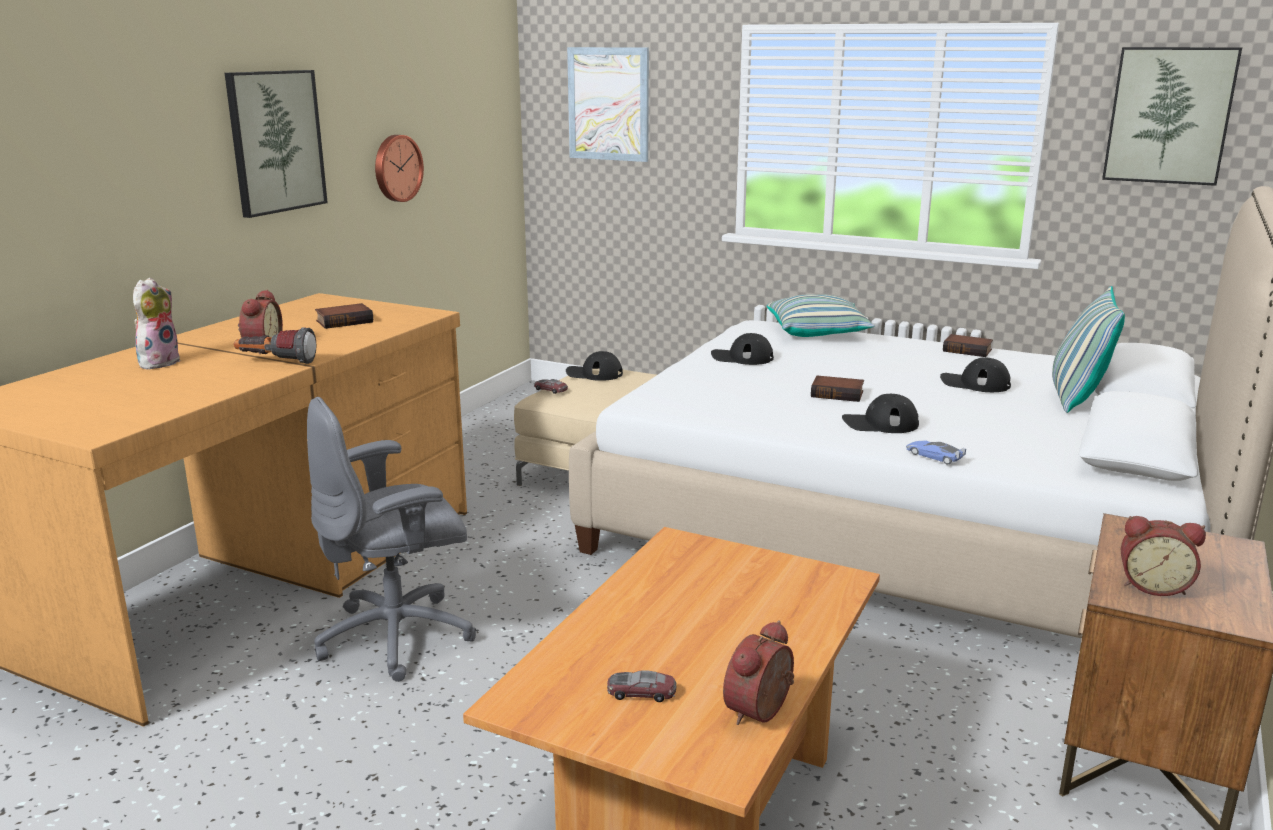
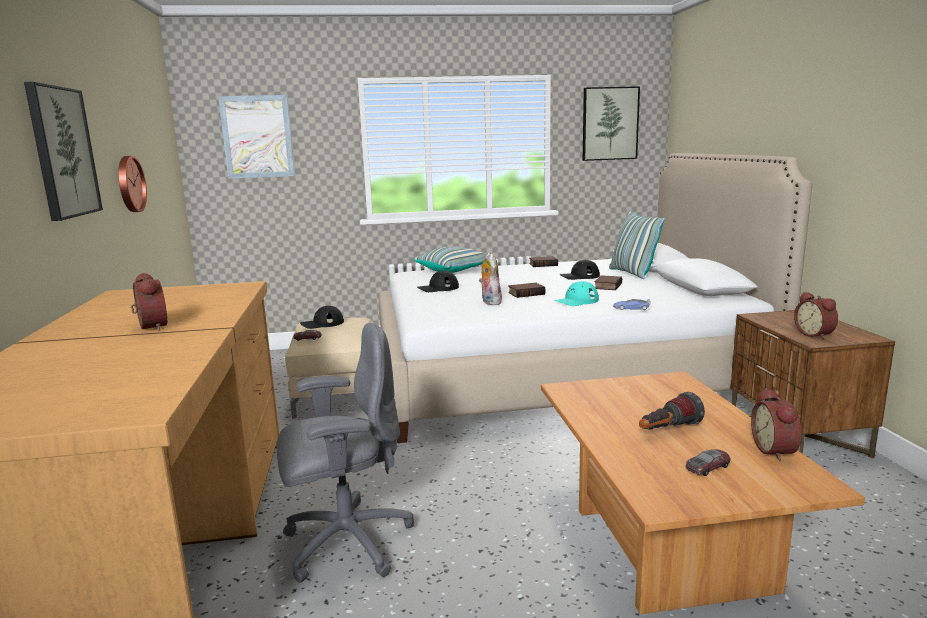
camera: 35 degrees left, 5 degrees down
(159, 362) = (64, 355): plush toy -> plush toy (489, 302)
(276, 362) = (192, 332): flashlight -> flashlight (667, 431)
(345, 321) = (183, 300): book -> book (607, 286)
(399, 637) = (346, 542): grey office chair -> grey office chair turned 135 degrees counterclockwise
(879, 424) = (576, 301): black cap -> turquoise cap
(1153, 586) = (815, 334): alarm clock -> alarm clock turned 90 degrees clockwise

